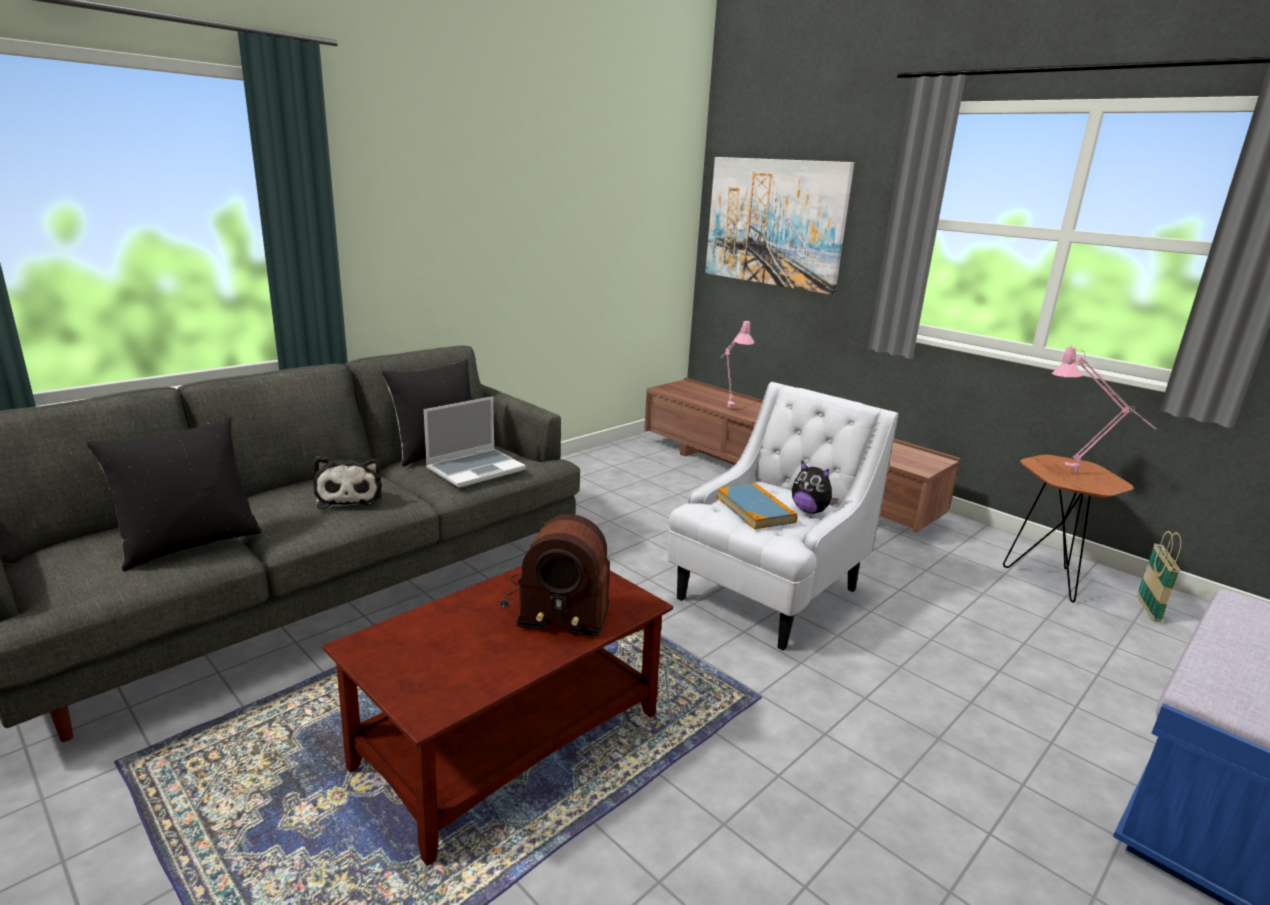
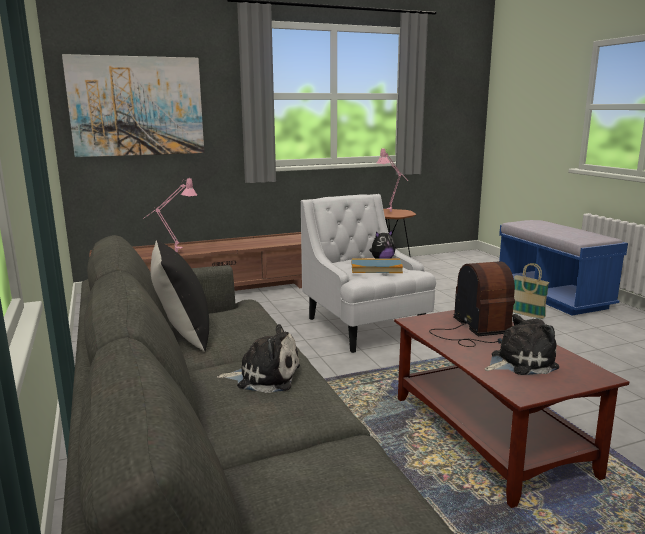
camera: 65 degrees left, 5 degrees down
(189, 544) = (322, 466): black pillow -> none
(455, 643) = (519, 362): none -> plush toy
(476, 469) = (245, 324): laptop -> none
(554, 604) = (474, 331): radio -> radio turned 45 degrees counterclockwise
(1148, 609) = (423, 264): basket -> basket (527, 315)

